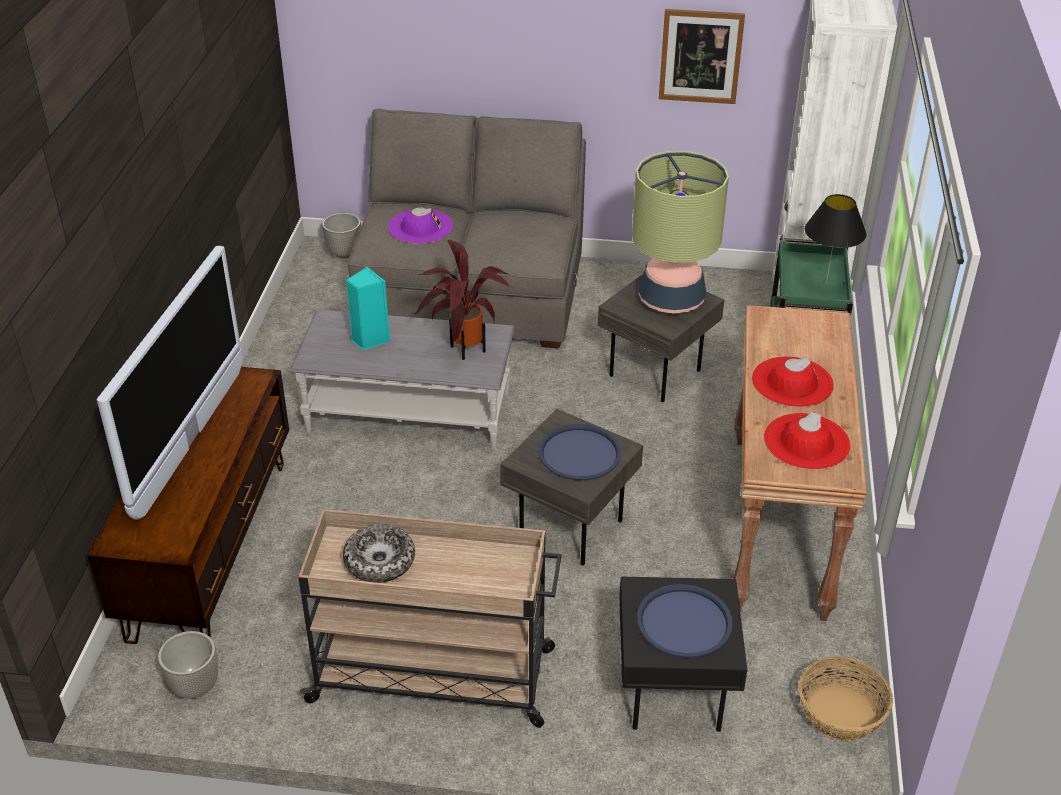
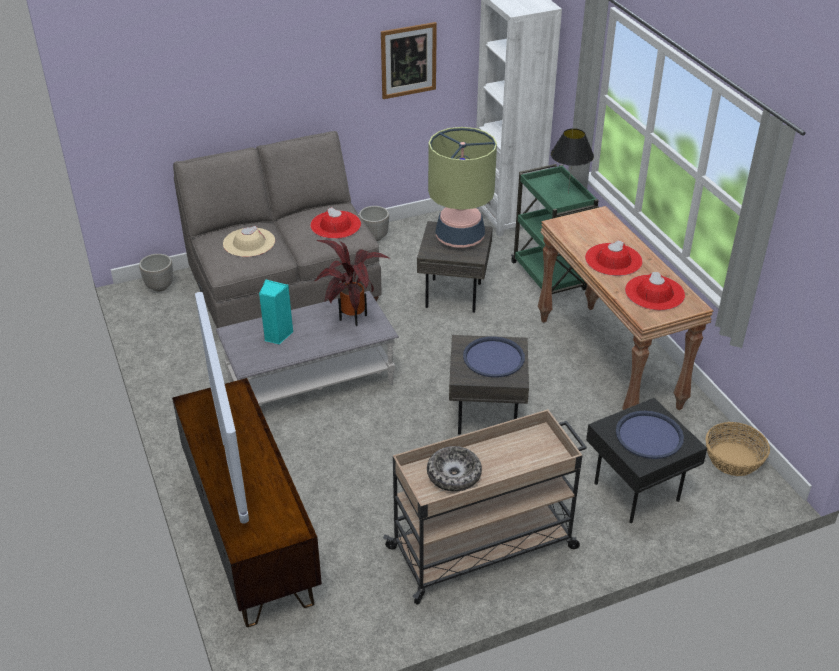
camera: 30 degrees left, 0 degrees up
(195, 686) = (327, 631): planter -> planter (374, 237)
(420, 226) = (249, 242): purple hat -> beige hat
(530, 237) = (335, 225): none -> red hat

